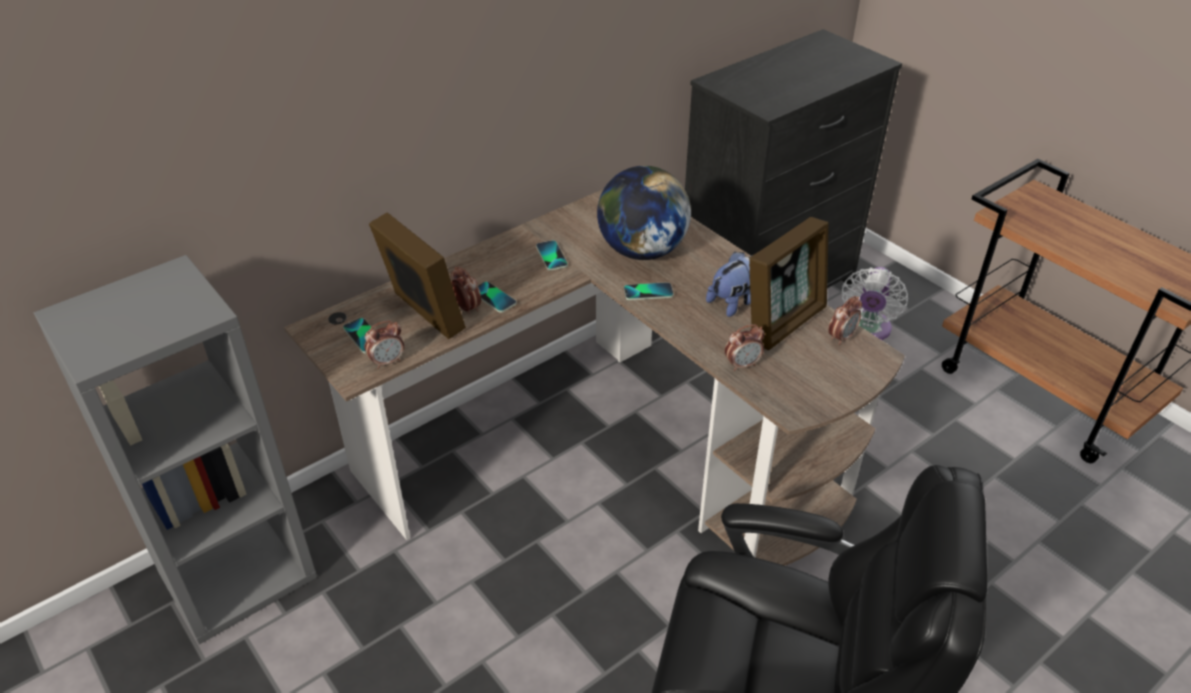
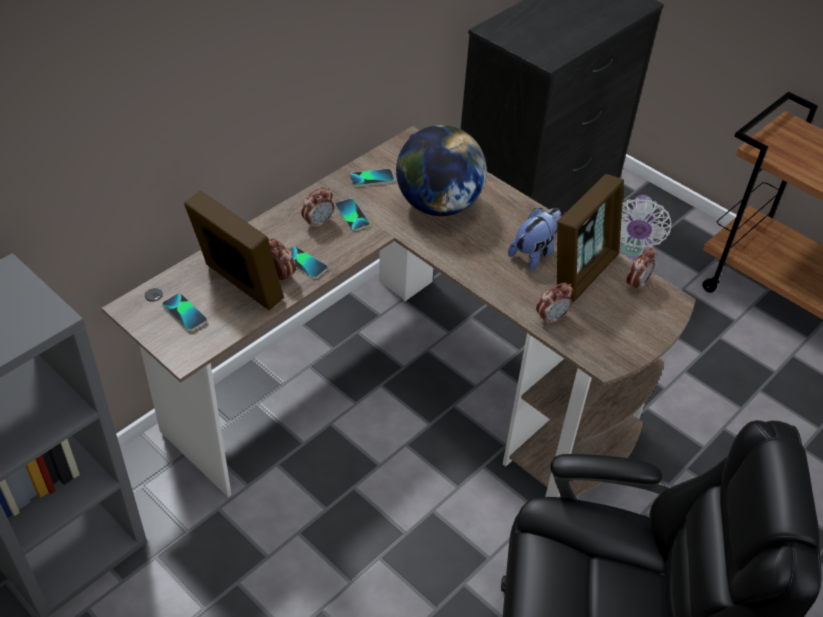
camera: 10 degrees left, 5 degrees up
(387, 362) = (213, 338): alarm clock -> alarm clock (318, 223)
(648, 292) = (451, 248): phone -> phone (371, 178)

